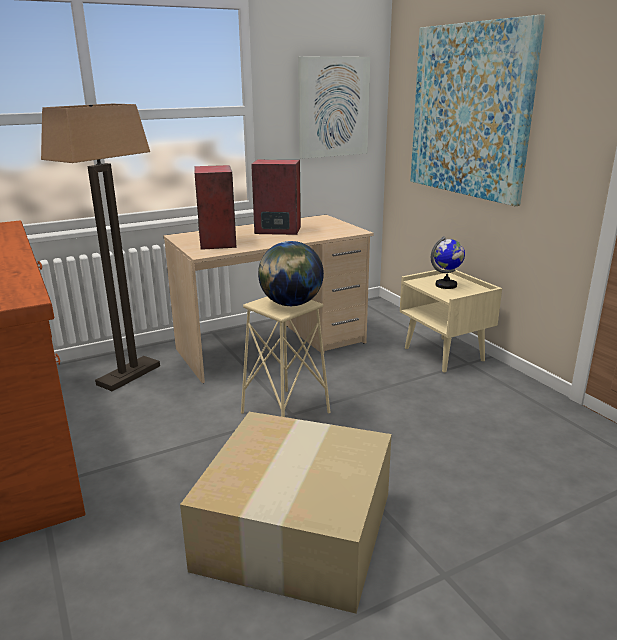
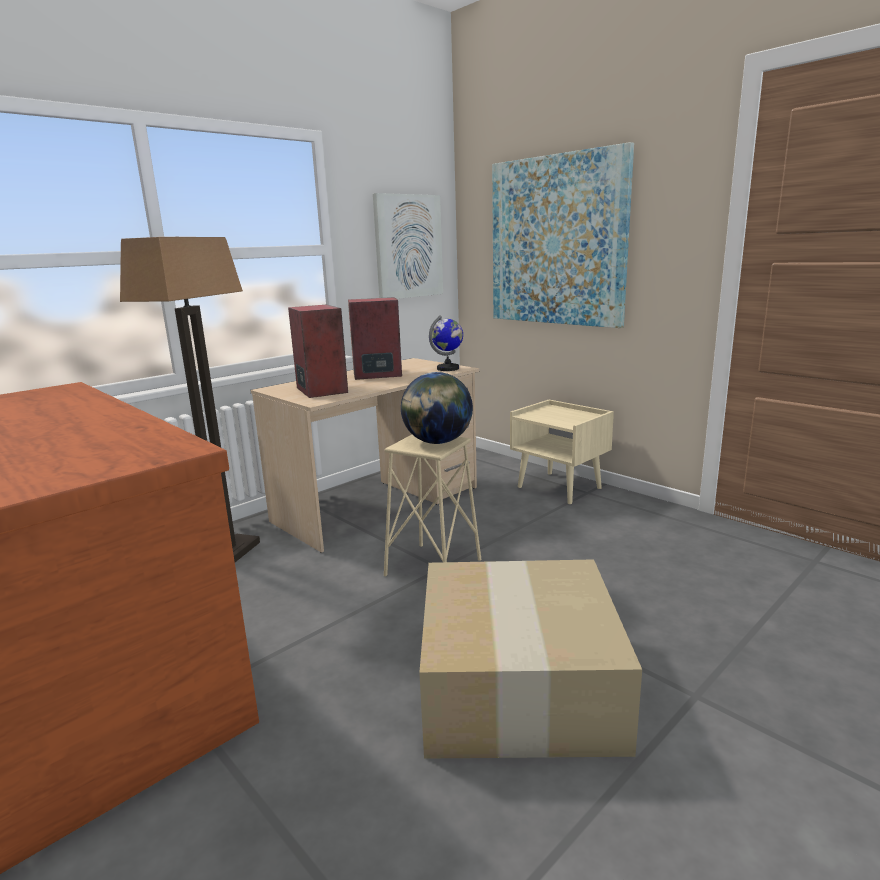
camera: 15 degrees left, 5 degrees down
(446, 285) = (557, 415): globe -> globe (448, 369)

